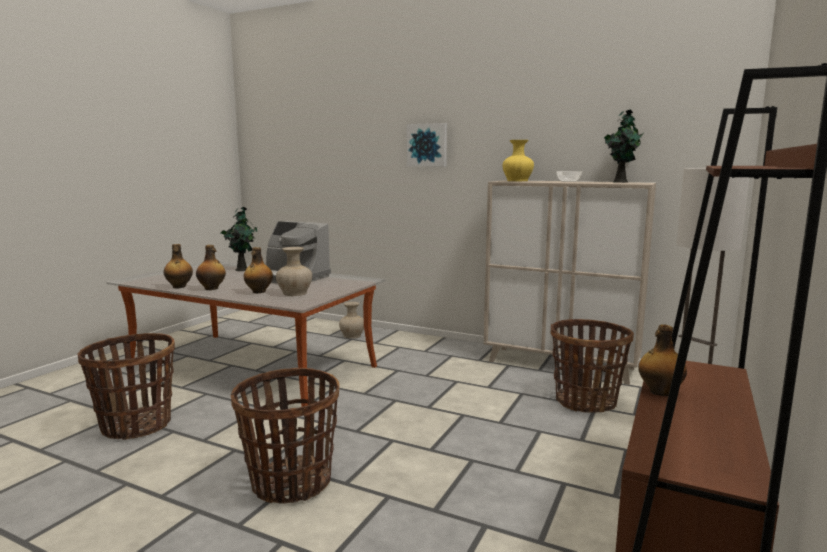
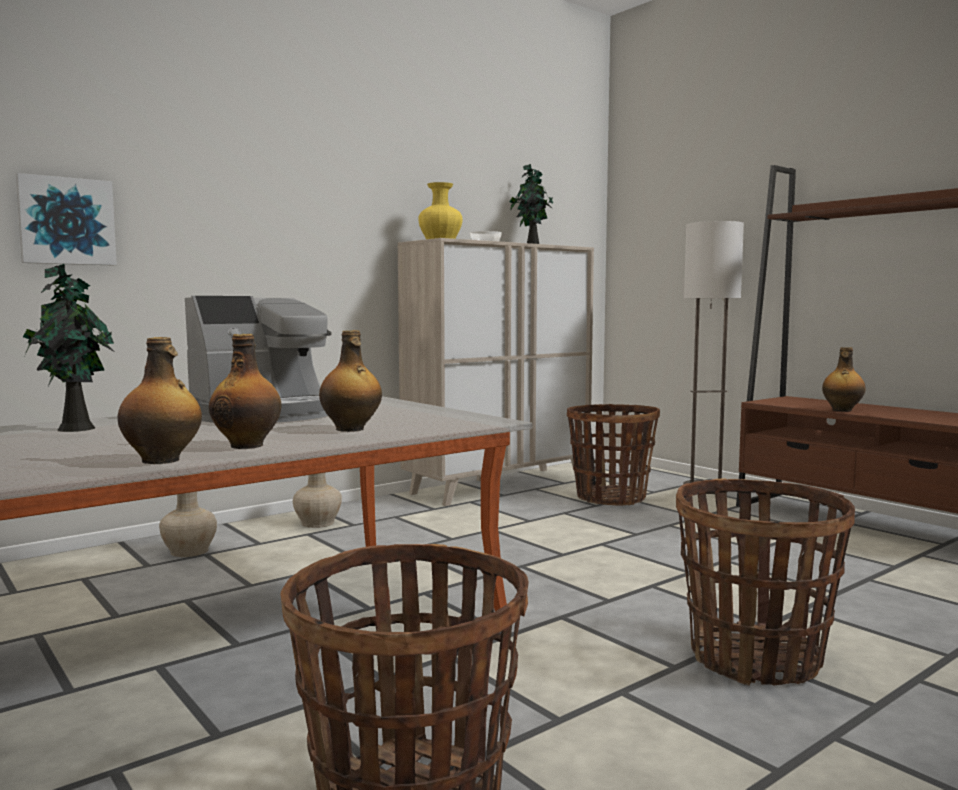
camera: 65 degrees left, 5 degrees down
(295, 293) = (403, 419): beige vase -> beige vase (317, 523)
(427, 145) = (272, 177): picture -> picture (66, 221)

